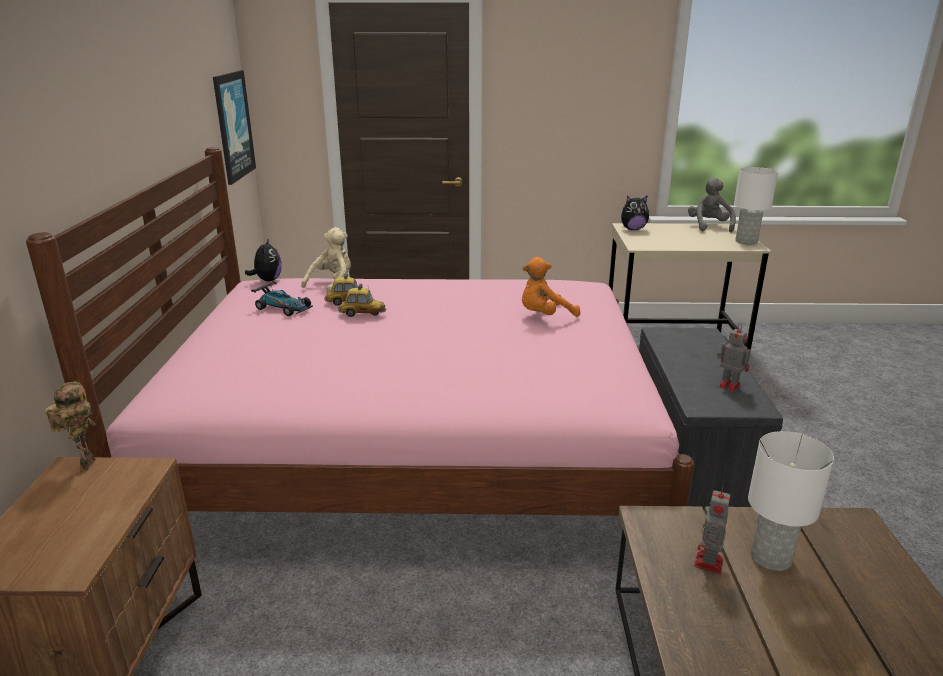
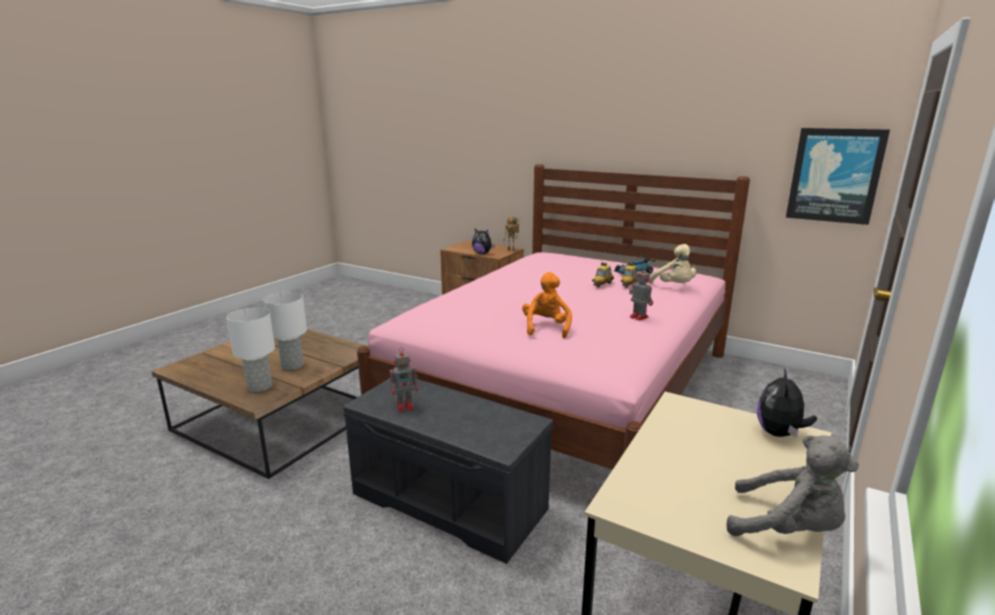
camera: 120 degrees right, 5 degrees down
(267, 280) = (701, 276): plush toy -> plush toy (482, 253)
(708, 564) = (316, 351): toy robot -> toy robot (638, 317)
(746, 241) = (659, 517): white table lamp -> white table lamp (260, 387)

